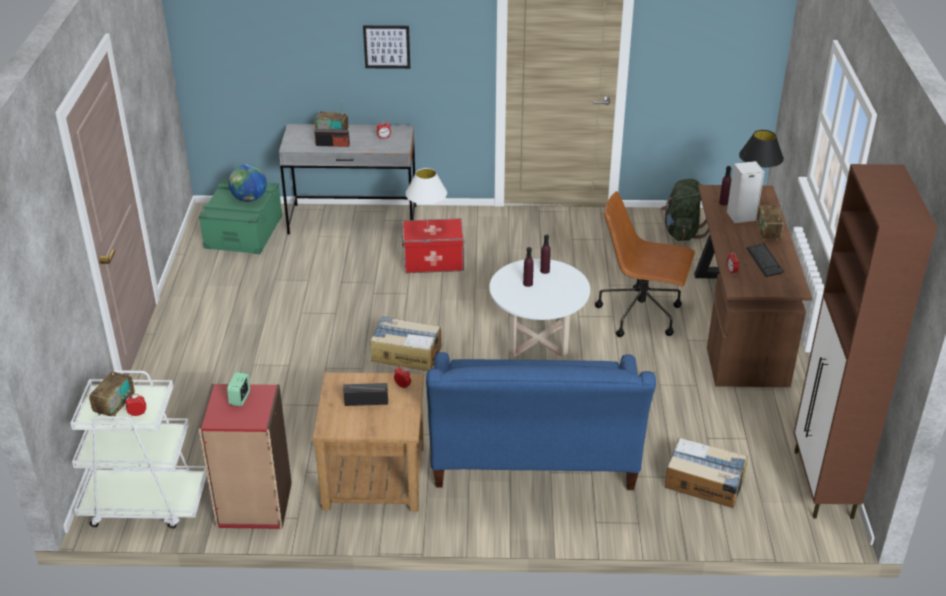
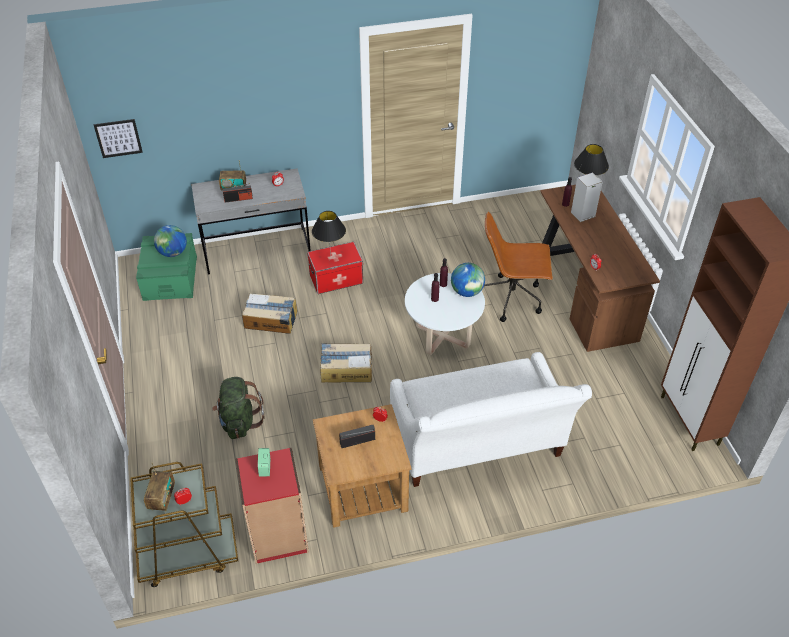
camera: 15 degrees left, 10 degrees up
(144, 503) = (188, 554): white cart -> brown cart
(387, 46) = (271, 110): picture -> picture (118, 138)
(427, 229) = (330, 257): white table lamp -> black table lamp
(533, 461) = (478, 447): blue sofa -> white sofa
(570, 283) = (467, 292): none -> globe
(682, 232) = (516, 217): green backpack -> green backpack (239, 421)
(704, 483) = (608, 438): cardboard box -> cardboard box (271, 320)
(764, 261) = (614, 253): keyboard -> none
(767, 233) = (607, 227): radio -> none

